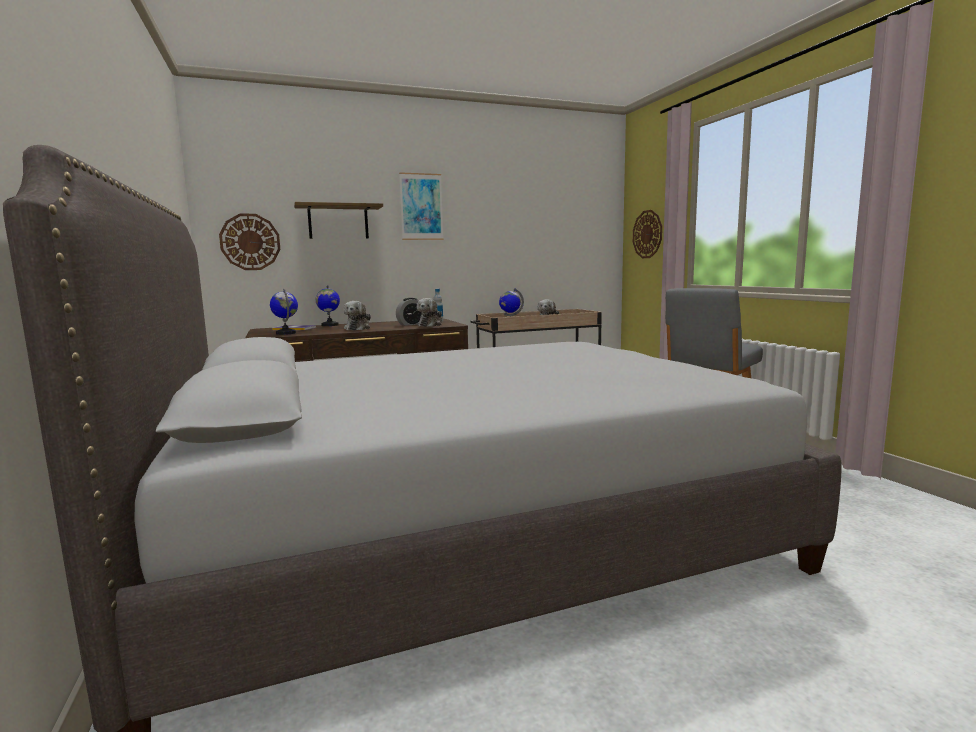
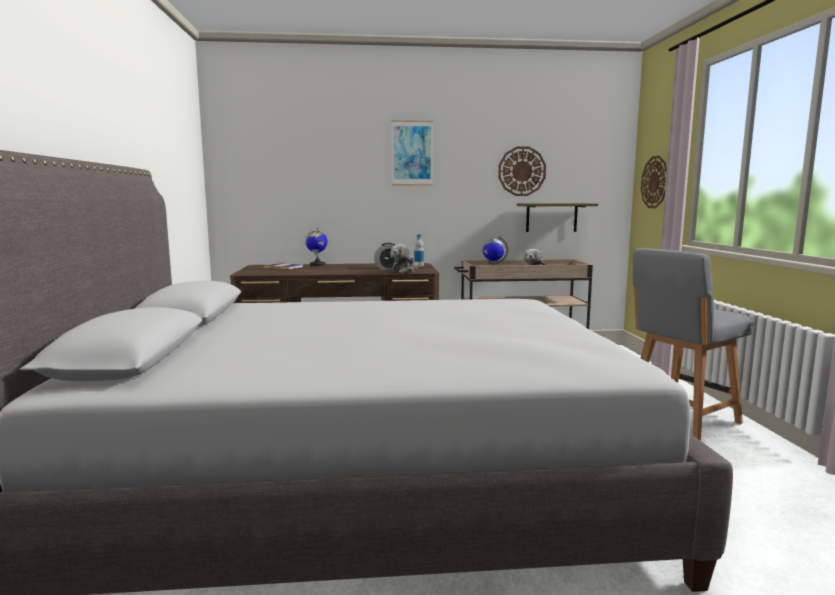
camera: 15 degrees right, 0 degrees up
(250, 242) = (253, 186): wall clock -> wall clock (521, 171)
(286, 333) = (269, 272): globe -> none
(338, 222) = (331, 168): shelf -> shelf (551, 217)
(358, 328) = (335, 270): plush toy -> none

